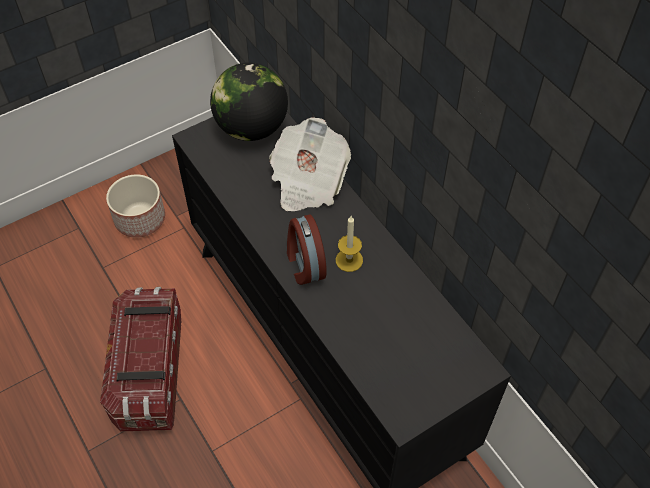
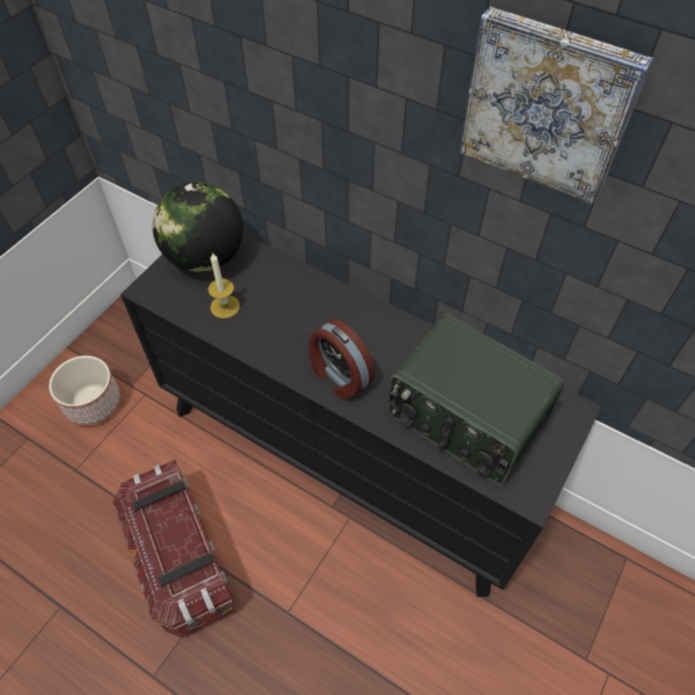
camera: 25 degrees left, 0 degrees up
(308, 181) = (294, 290): newspaper -> none
(349, 260) = (381, 354): candle -> candle (225, 306)
(387, 338) = (465, 419): none -> radio
(480, 102) = (548, 105): none -> picture

